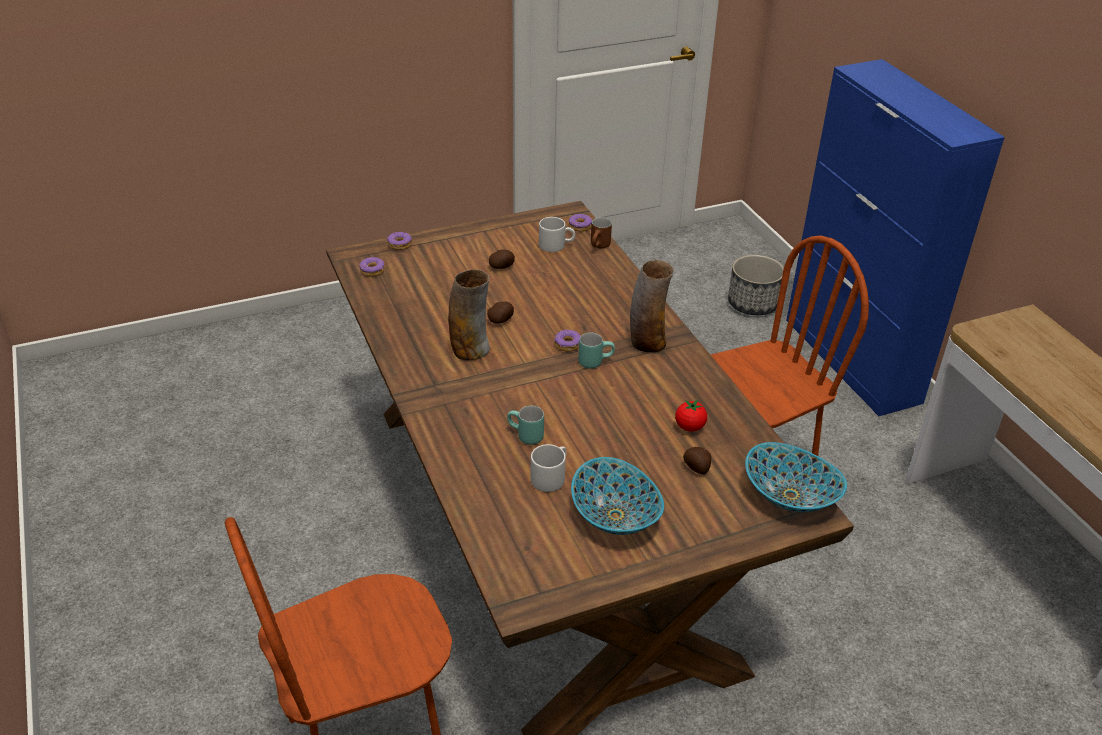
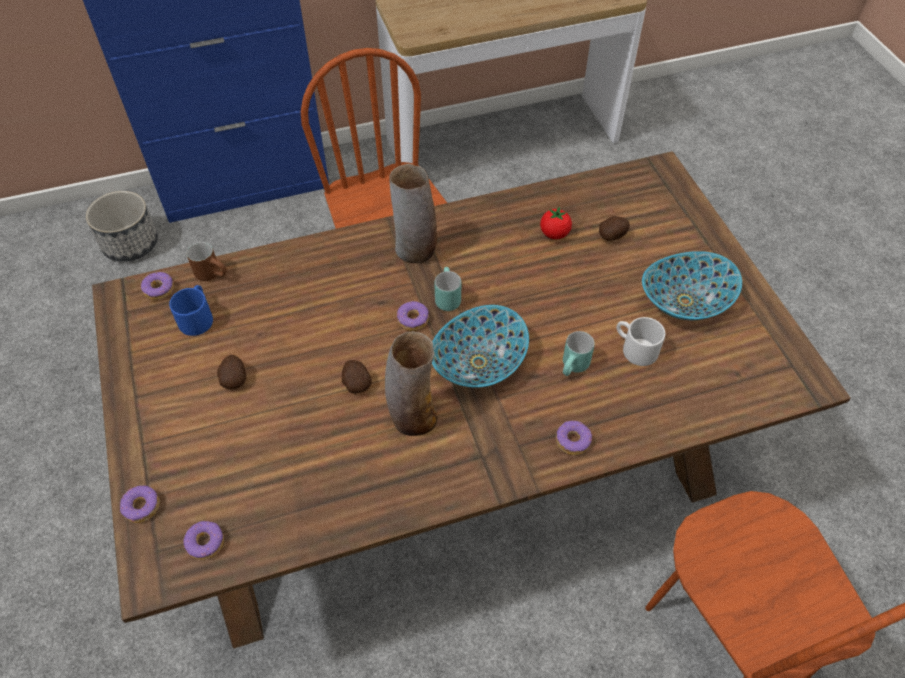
camera: 85 degrees left, 15 degrees up
(449, 434) = (572, 441): none -> donut
(556, 245) = (197, 317): white mug -> blue mug
(790, 496) = (644, 181): bowl -> bowl (479, 363)

